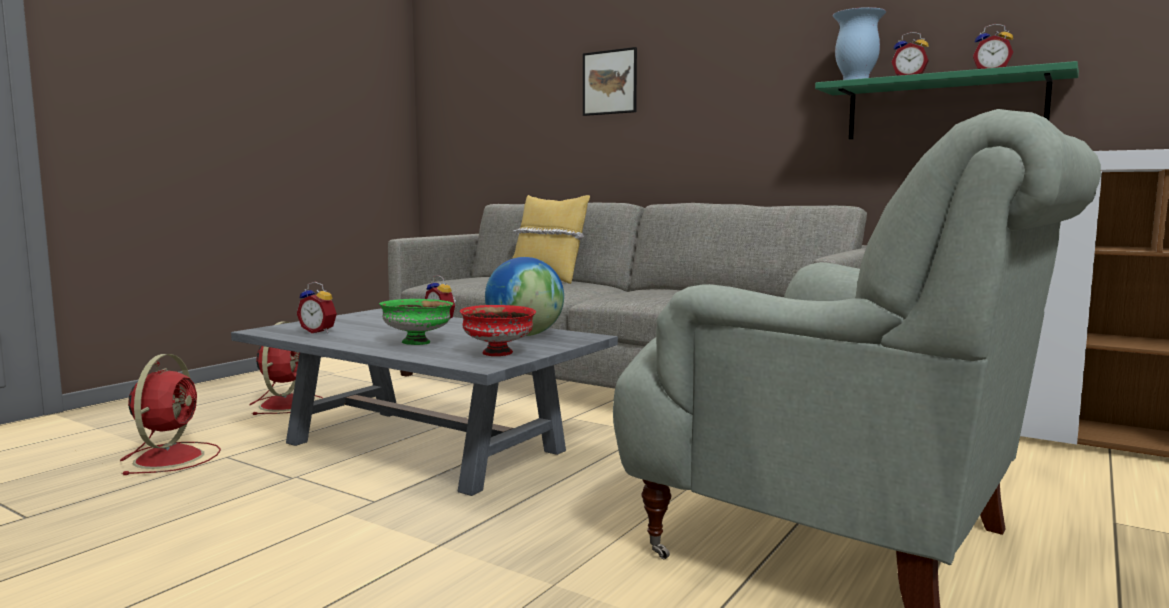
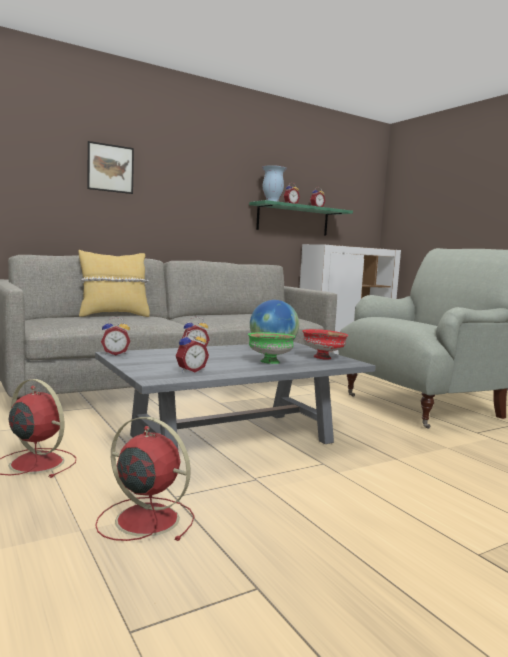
camera: 65 degrees left, 0 degrees up
(377, 311) = (115, 354): none -> alarm clock

